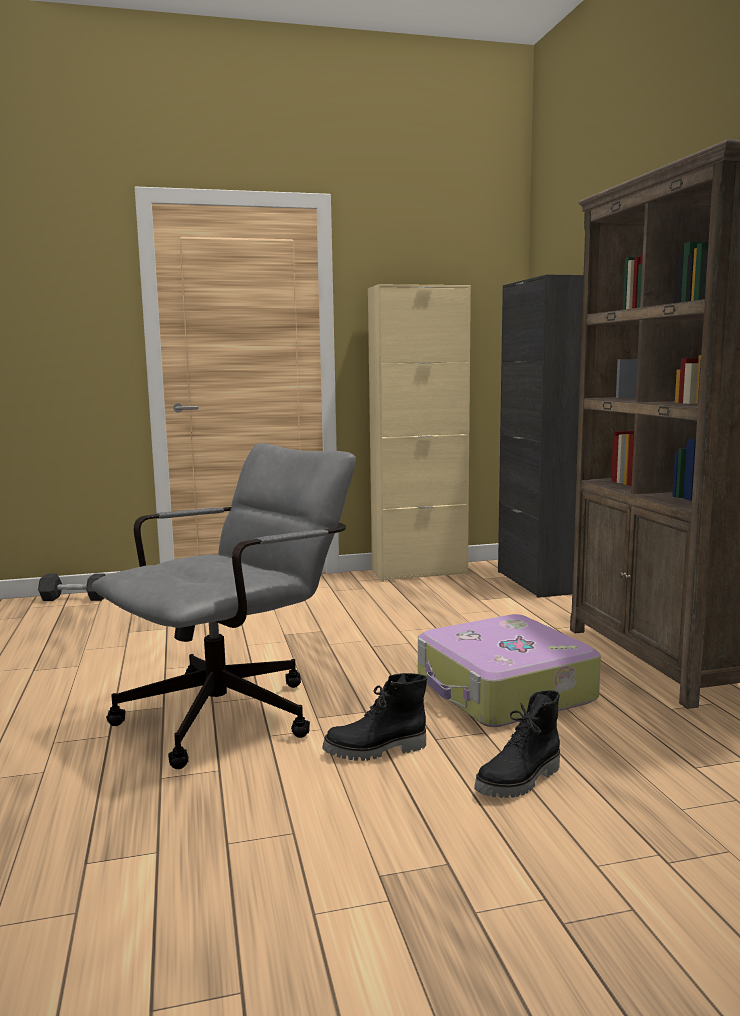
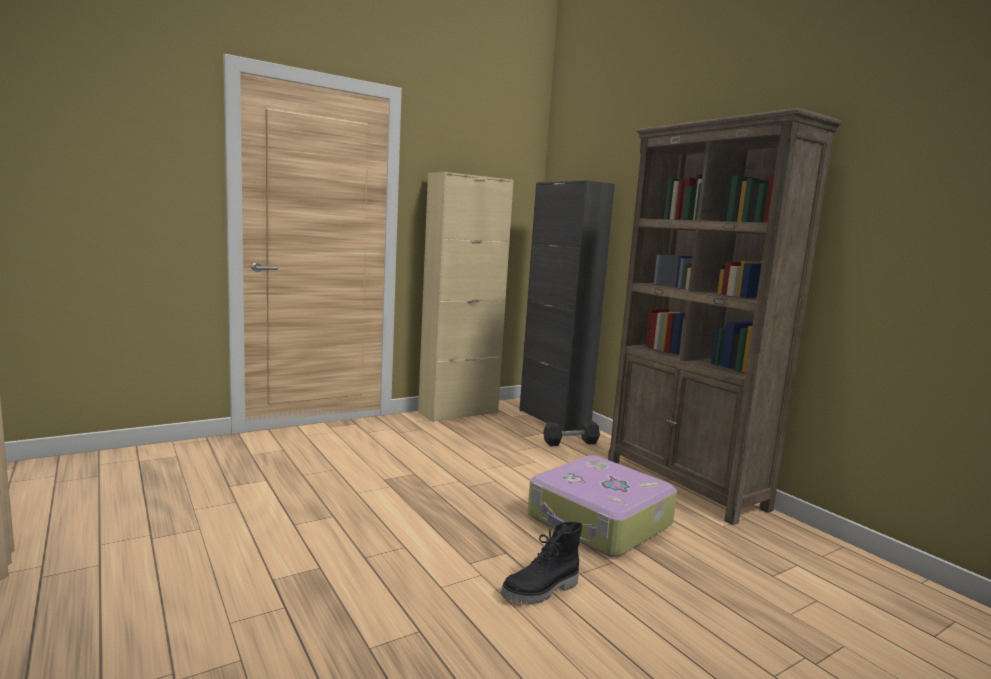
camera: 20 degrees left, 0 degrees up
(75, 598) = (146, 451): black dumbbell -> black dumbbell (570, 442)
(235, 711) = (393, 564): grey office chair -> none
(520, 781) = (669, 605): black boot -> none

